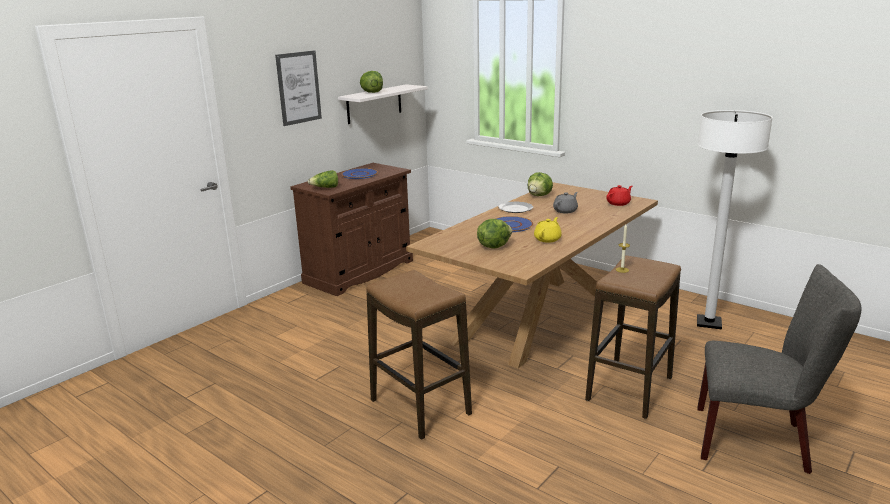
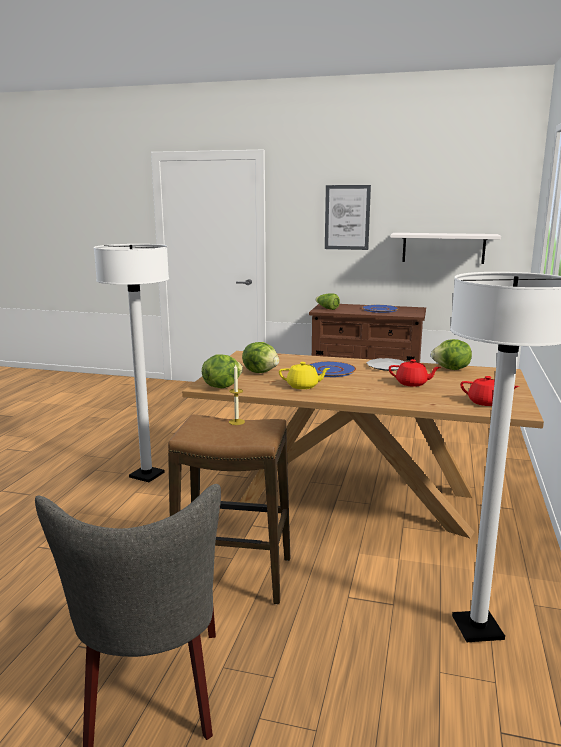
camera: 65 degrees right, 5 degrees down
(372, 92) = (428, 233): lettuce -> lettuce (221, 386)
(420, 407) = (147, 475): stool -> white floor lamp
(565, 211) = (412, 383): grey teapot -> red teapot

